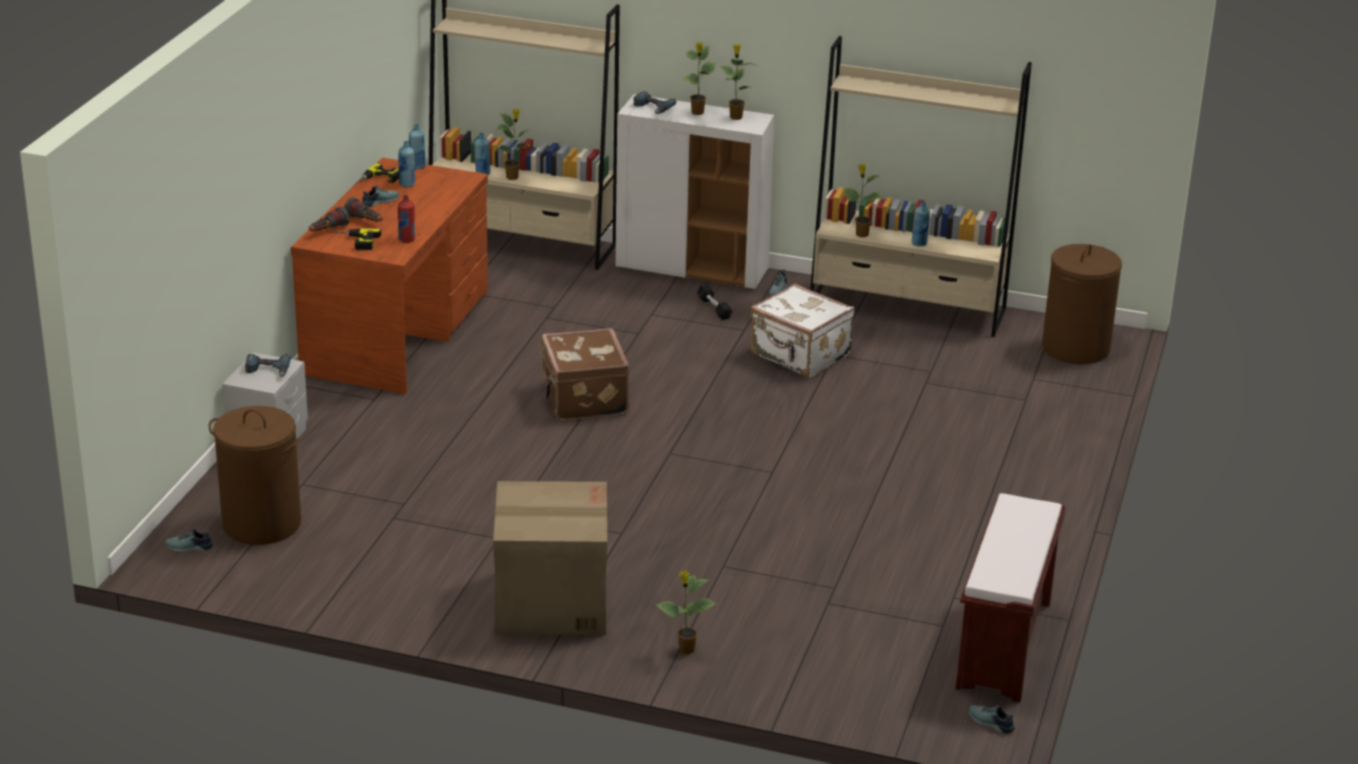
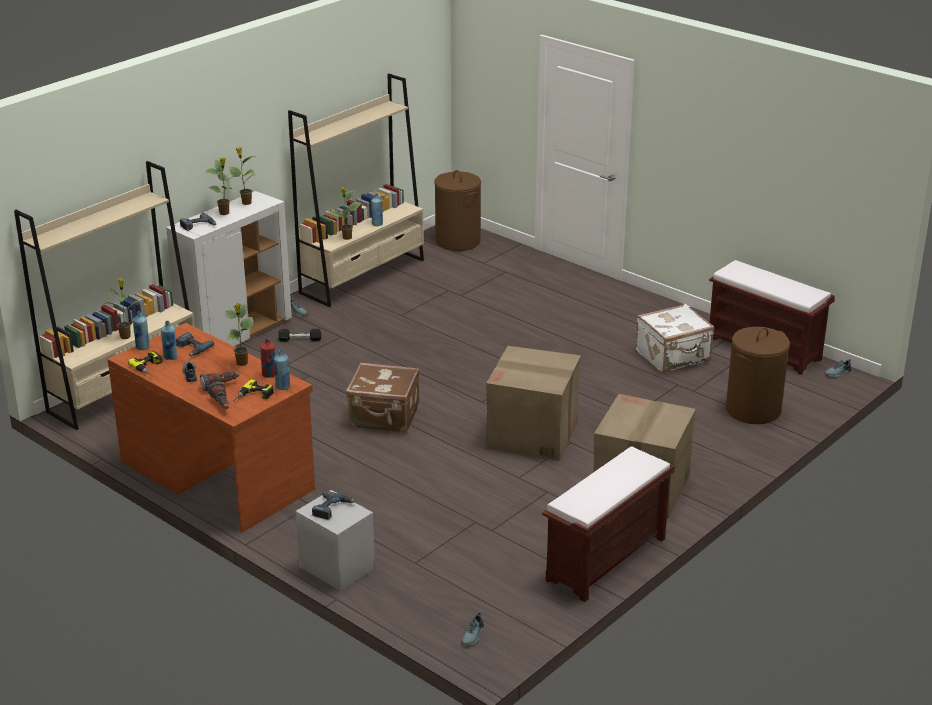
camera: 65 degrees left, 0 degrees up
(261, 524) = (461, 593): brown laundry basket -> brown laundry basket (753, 410)
(377, 605) = (606, 560): none -> brown bench
(433, 190) = (192, 348): none -> power drill
(482, 173) = (105, 347): blue bottle -> blue bottle (283, 387)
(619, 503) = (533, 434): none -> cardboard box
(685, 650) = (721, 451): potted plant -> potted plant (242, 363)
(799, 356) = (392, 326): white suitcase -> white suitcase (674, 357)

